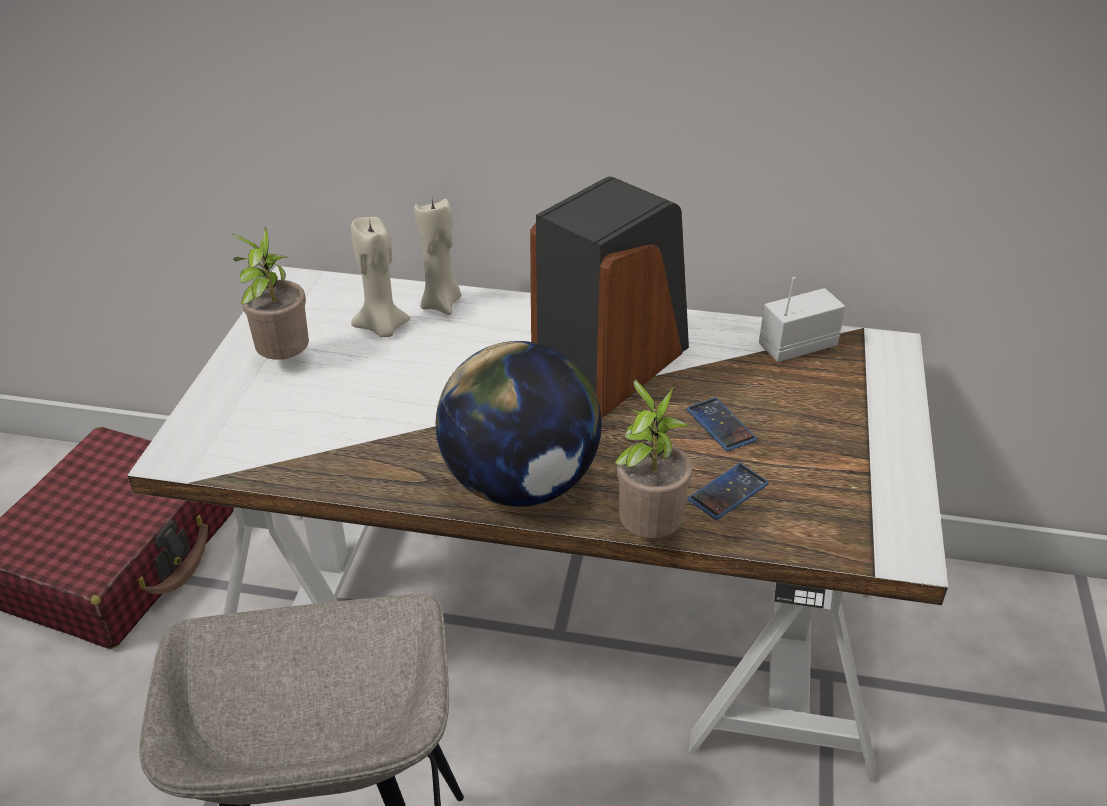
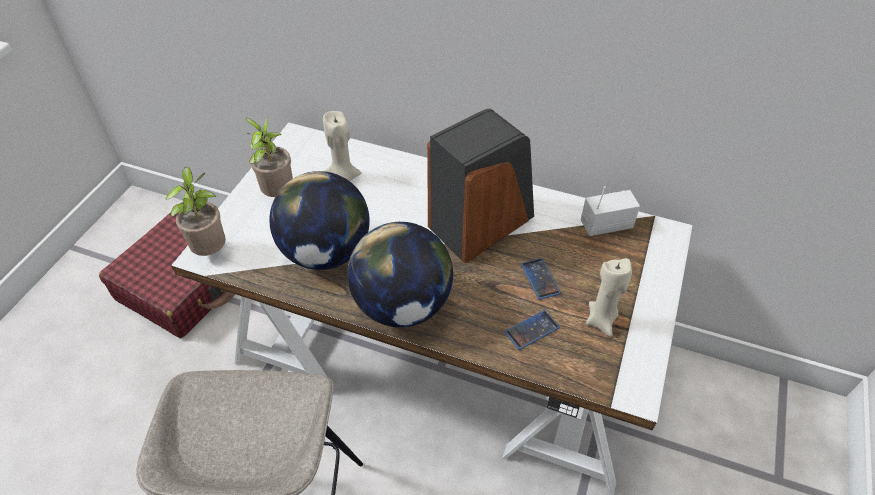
camera: 10 degrees right, 10 degrees up
(380, 428) = (326, 252): none -> globe
(441, 304) = (384, 163): beige candle -> beige candle (601, 320)
(647, 531) = (473, 352): potted plant -> potted plant (211, 250)

